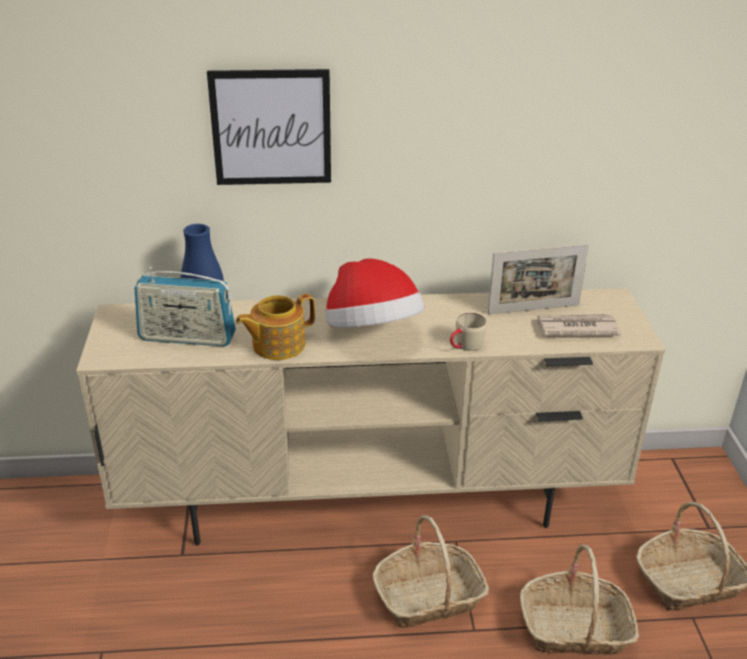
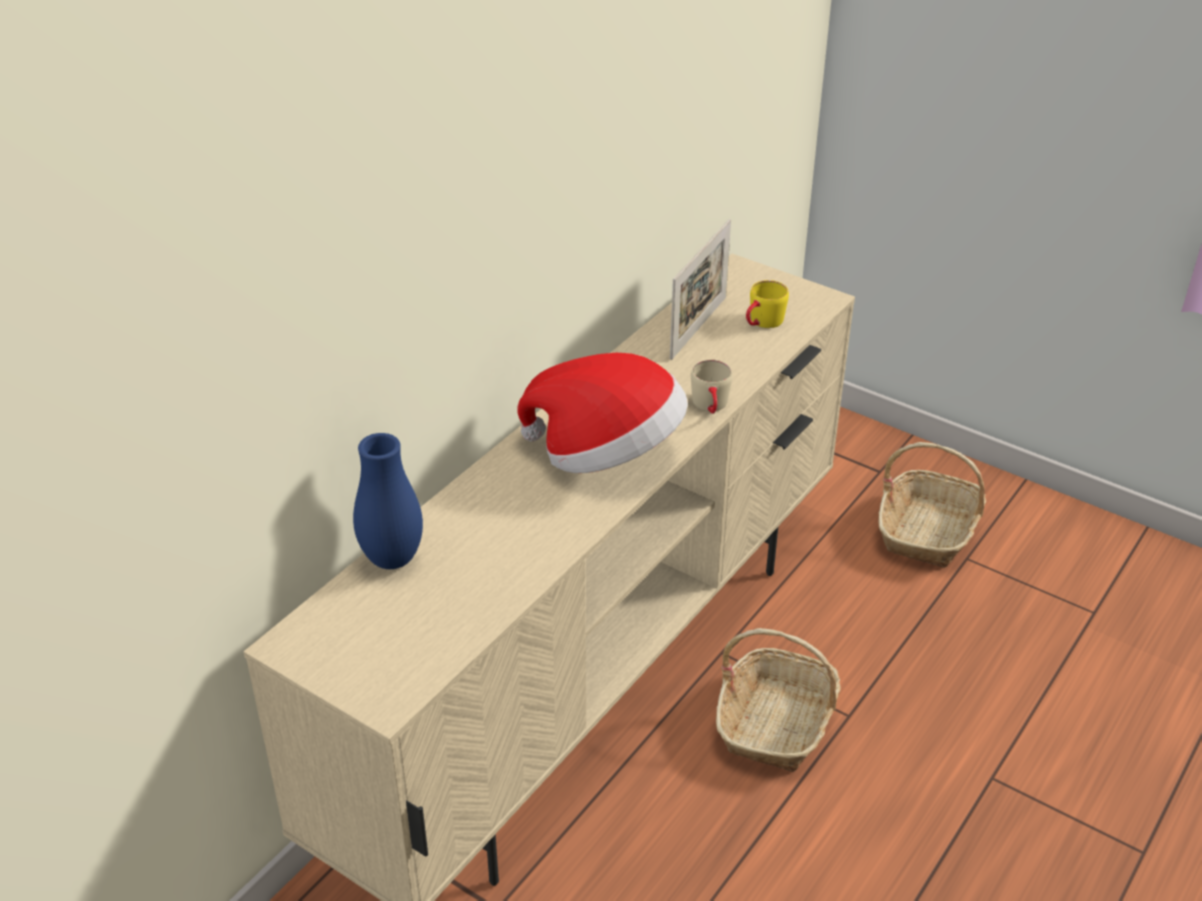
camera: 50 degrees left, 5 degrees up
(187, 337) = (437, 602): radio -> none
(271, 128) = (413, 247): picture -> none
(277, 345) = (546, 536): teapot -> none
(575, 328) = (762, 323): newspaper -> yellow mug
(575, 628) = (911, 643): basket -> none

